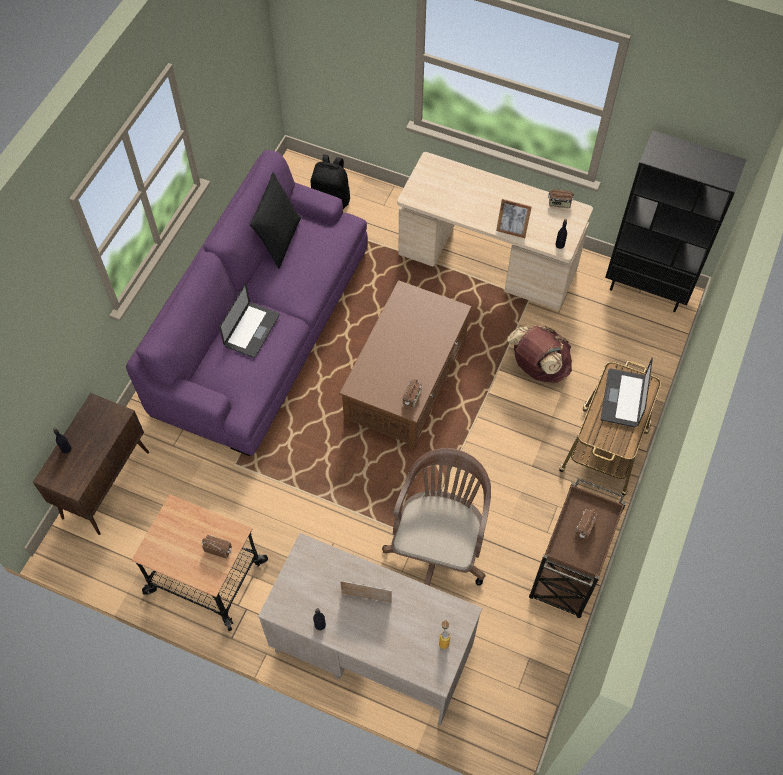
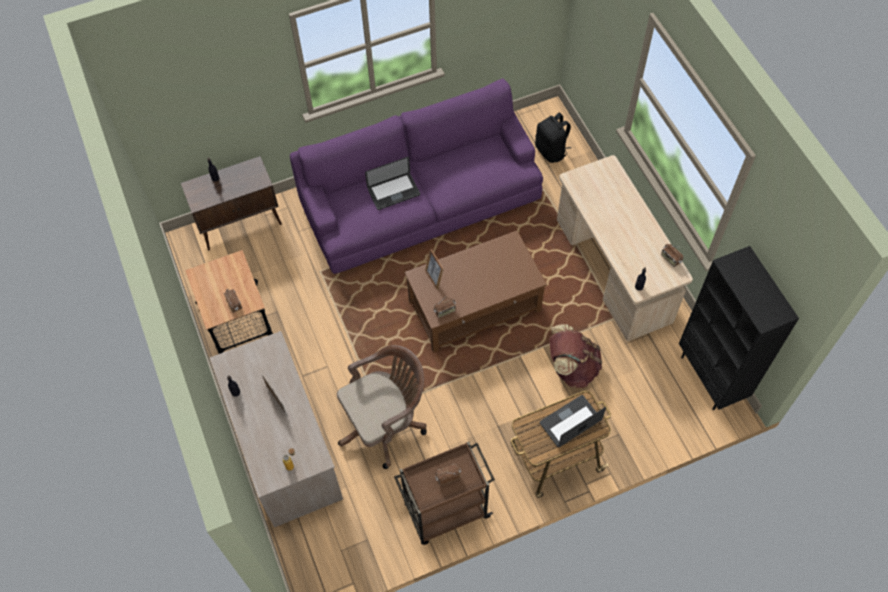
camera: 45 degrees right, 0 degrees up
(279, 240) = (469, 147): black pillow -> none
(511, 231) = (615, 252): picture frame -> picture frame (434, 278)

